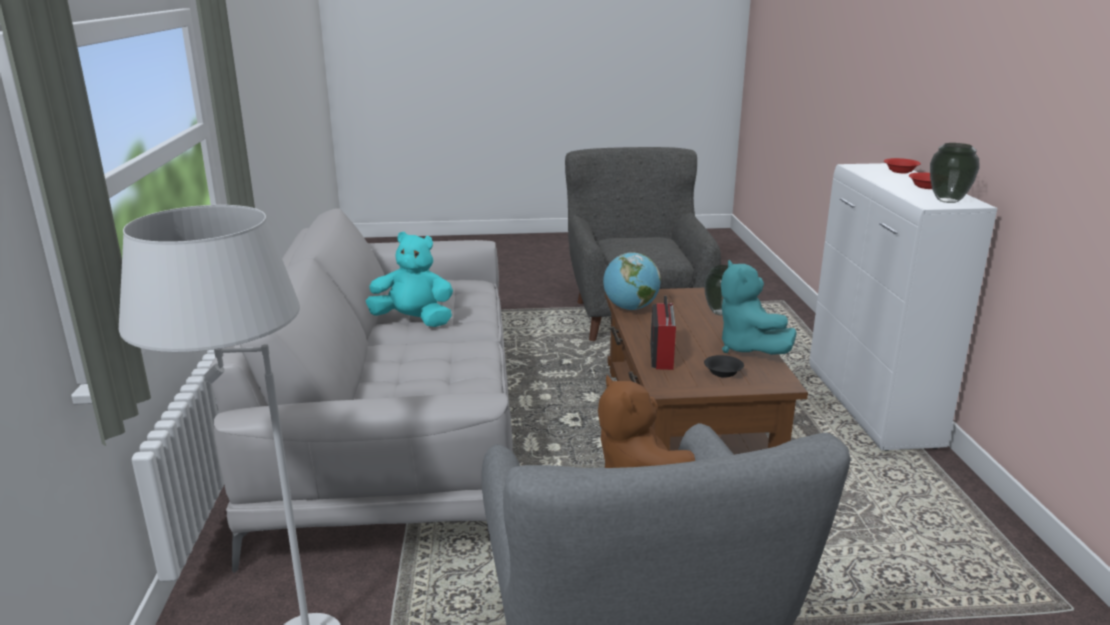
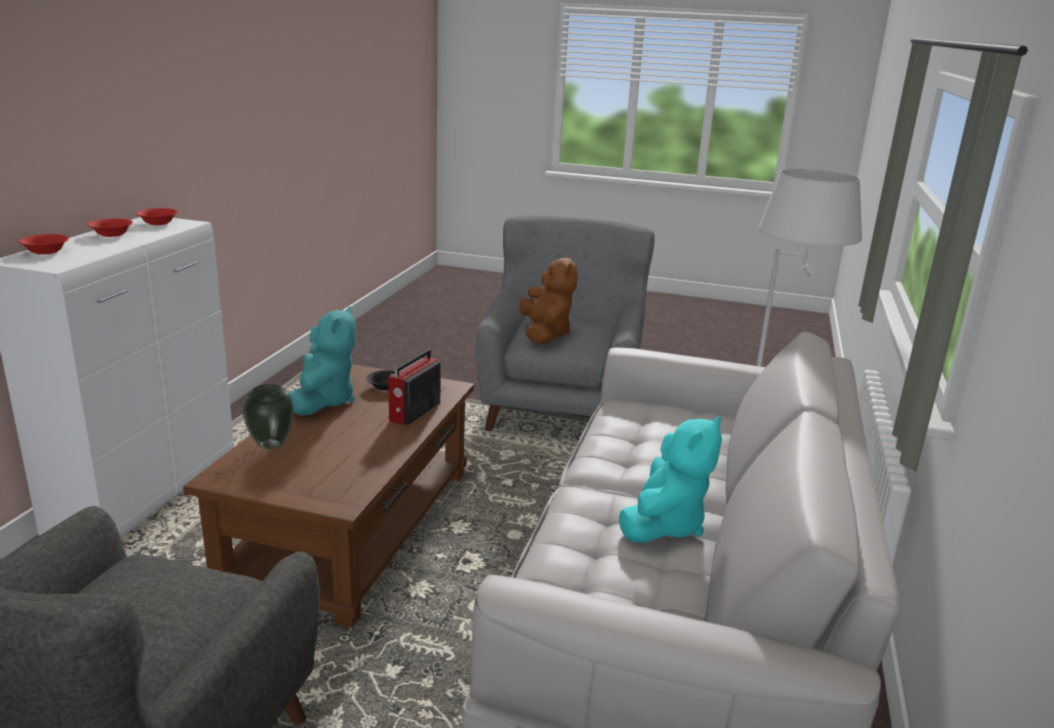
camera: 160 degrees left, 0 degrees up
(413, 321) = (664, 524): turquoise plush toy -> turquoise plush toy turned 90 degrees counterclockwise
(630, 308) = (363, 477): globe -> none
(948, 200) = (157, 223): vase -> red bowl

